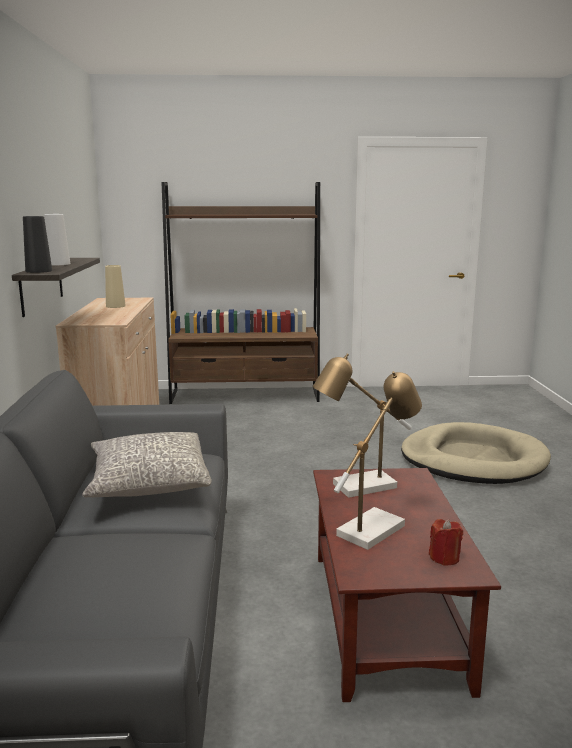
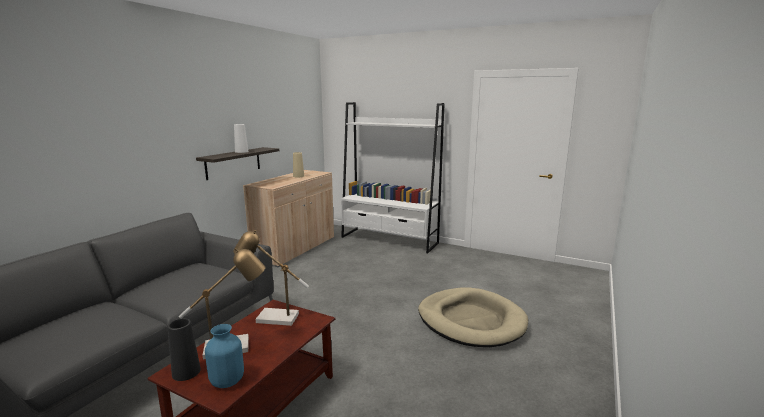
camera: 30 degrees right, 0 degrees up
(39, 271) = (214, 156): black vase -> black vase (186, 372)
(148, 481) = (178, 283): grey pillow -> none
(245, 395) = (389, 240): brown bookcase -> white bookcase
(444, 558) = (227, 381): red candle -> blue vase

